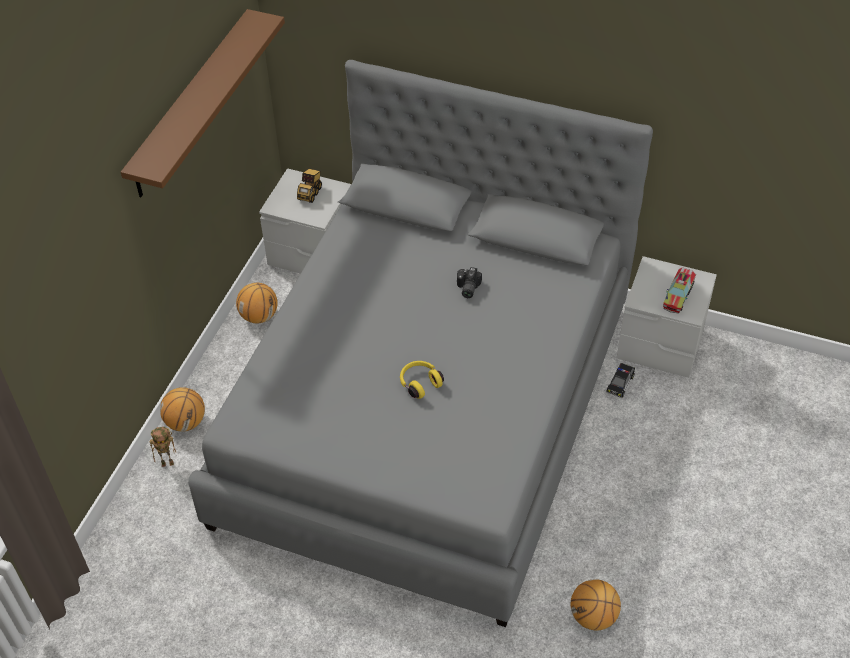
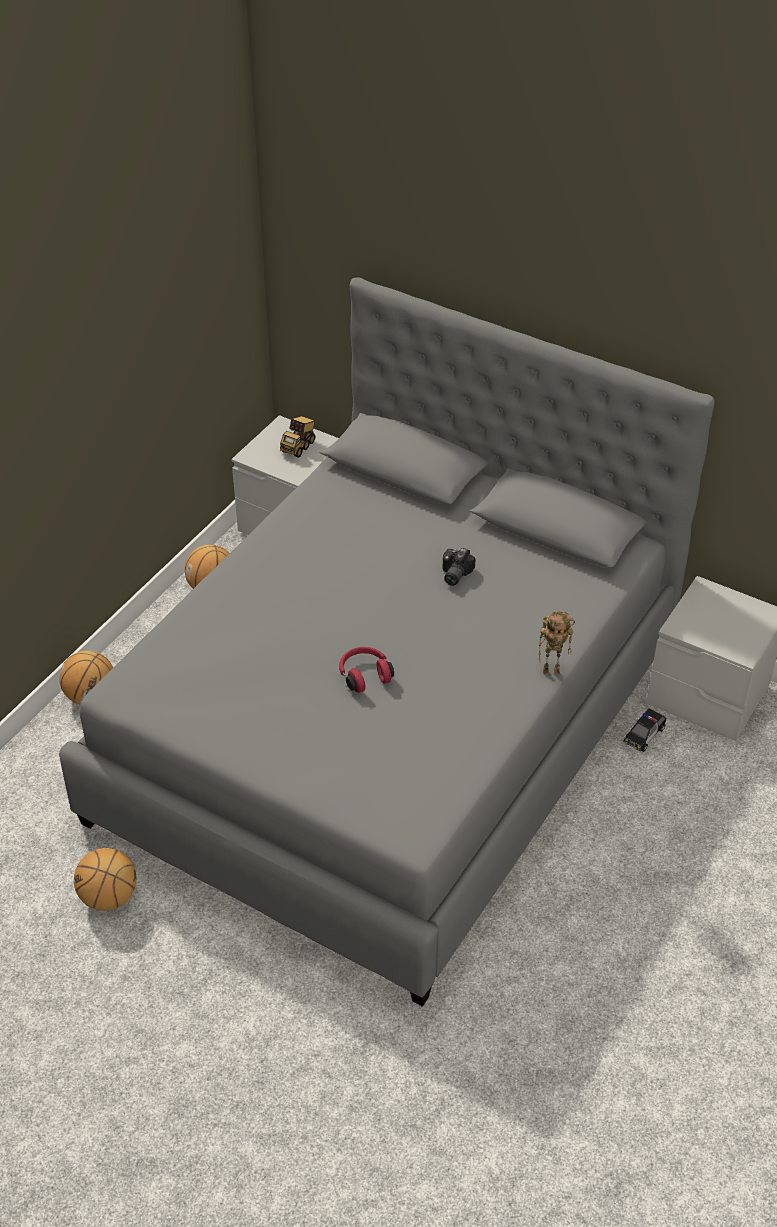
camera: 10 degrees right, 5 degrees down
(168, 462) = (57, 739): toy robot -> toy robot (552, 670)
(191, 104) = (147, 297): brown shelf -> none
(419, 383) = (364, 675): yellow headphones -> red headphones
(593, 616) = (539, 1014): basketball -> basketball (109, 897)
(678, 295) = (731, 628): toy truck -> none

